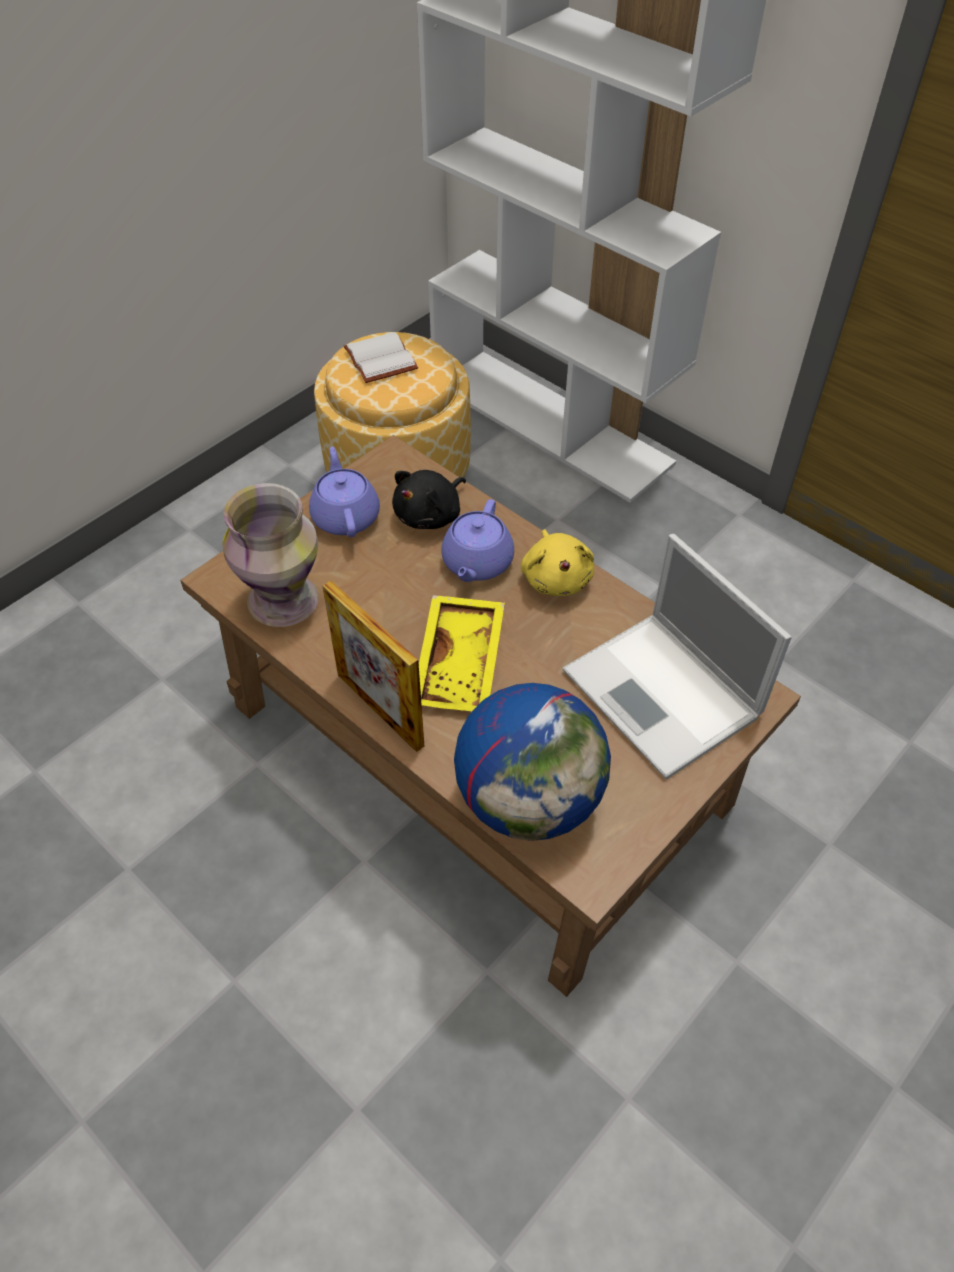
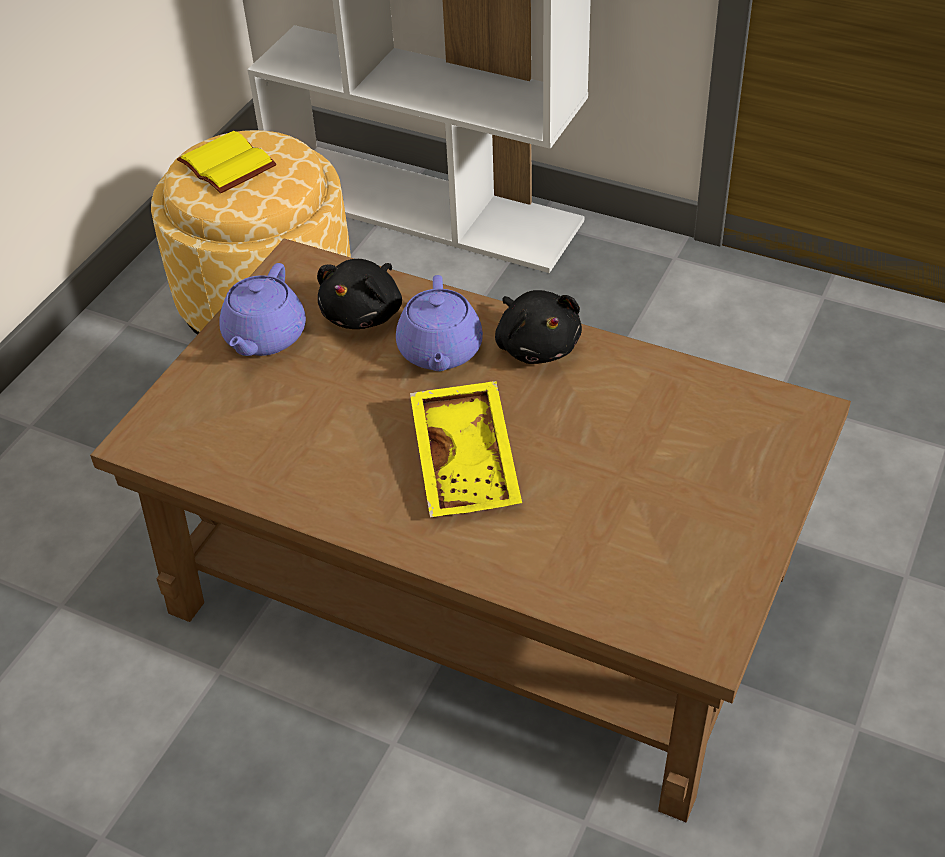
camera: 15 degrees left, 5 degrees down
(285, 601) = (230, 447): vase -> none
(345, 516) = (264, 337): purple teapot -> purple teapot turned 135 degrees counterclockwise
(378, 359) = (224, 165): white book -> yellow book
(380, 709) = (394, 534): picture frame -> none
(529, 800) = (606, 583): globe -> none
(556, 577) = (537, 345): yellow plush toy -> black plush toy
(664, 695) = (707, 437): laptop -> none

